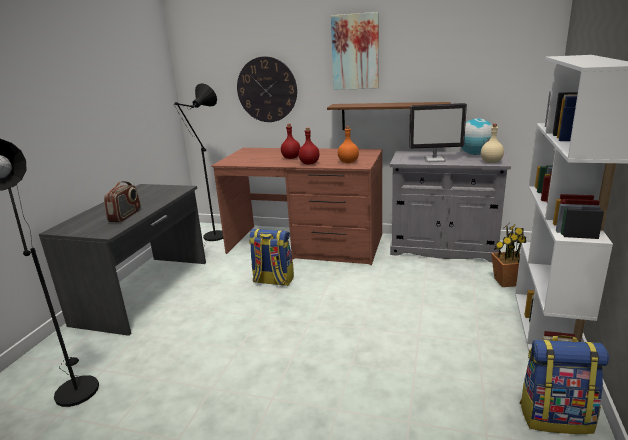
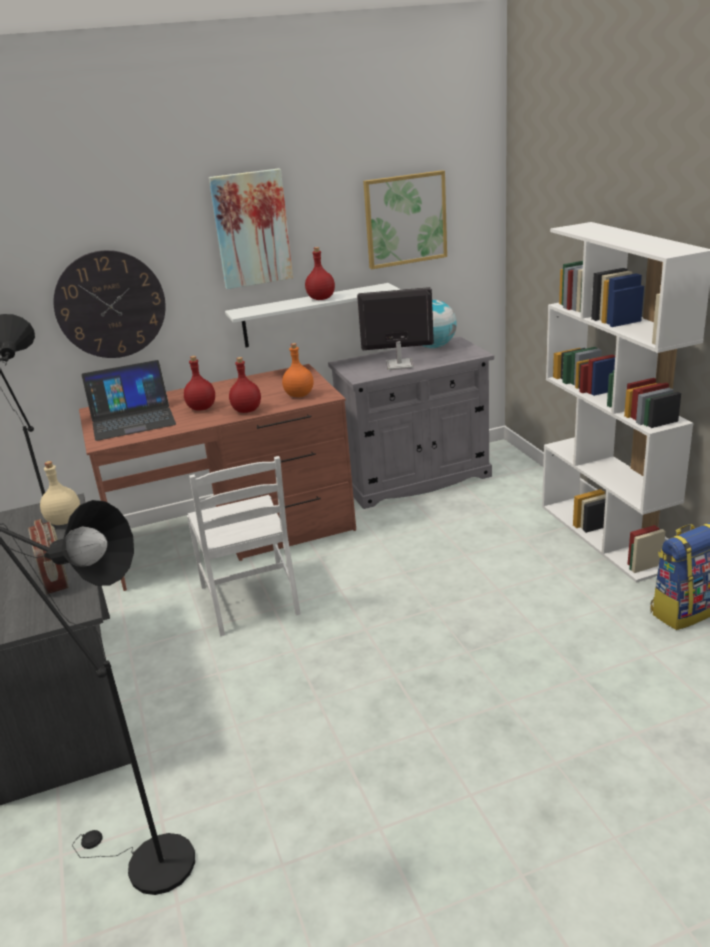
camera: 35 degrees left, 5 degrees up
(253, 156) = (132, 420): none -> laptop
(273, 281) = (251, 600): backpack -> white chair
(389, 116) = (310, 315): brown shelf -> white shelf
(392, 104) = (321, 298): none -> red bottle
(435, 159) = (399, 365): monitor -> monitor turned 150 degrees counterclockwise
(470, 56) = (405, 219): none -> picture
(491, 162) = (467, 354): beige bottle -> beige bottle (64, 520)
(506, 281) = (521, 496): potted plant -> none

